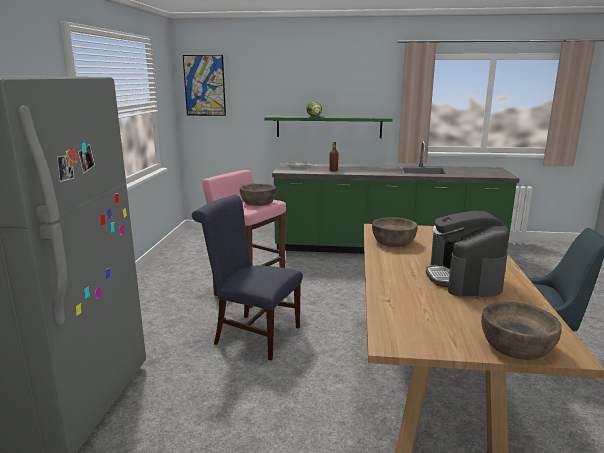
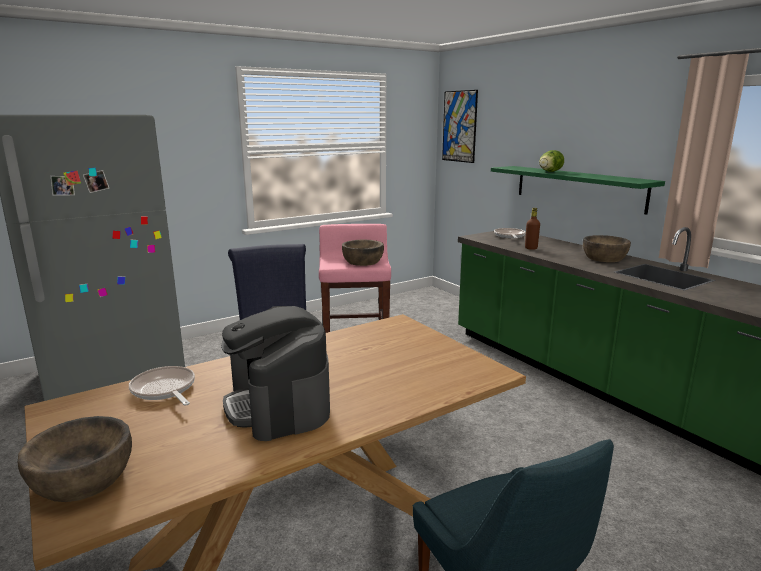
camera: 50 degrees right, 0 degrees up
(393, 241) = (360, 341): brown bowl -> brown bowl (604, 258)
(402, 303) = (164, 390): none -> frying pan
(464, 278) = (278, 405): coffee machine -> coffee machine turned 75 degrees counterclockwise

